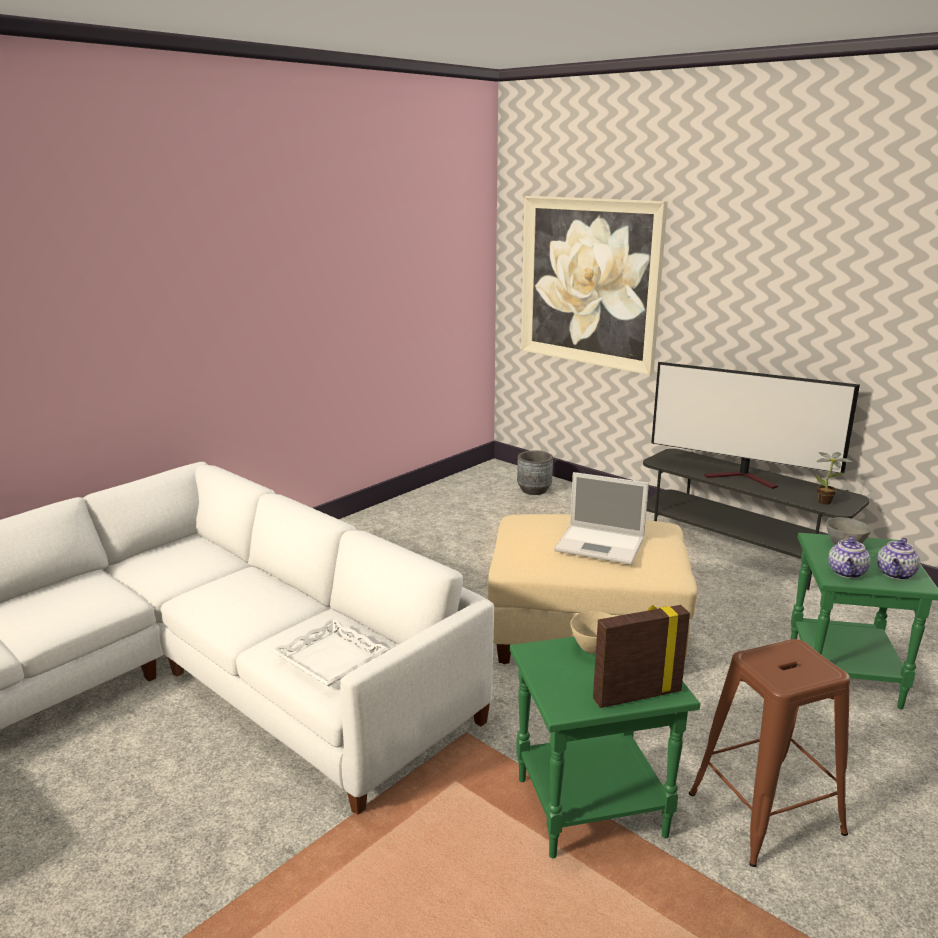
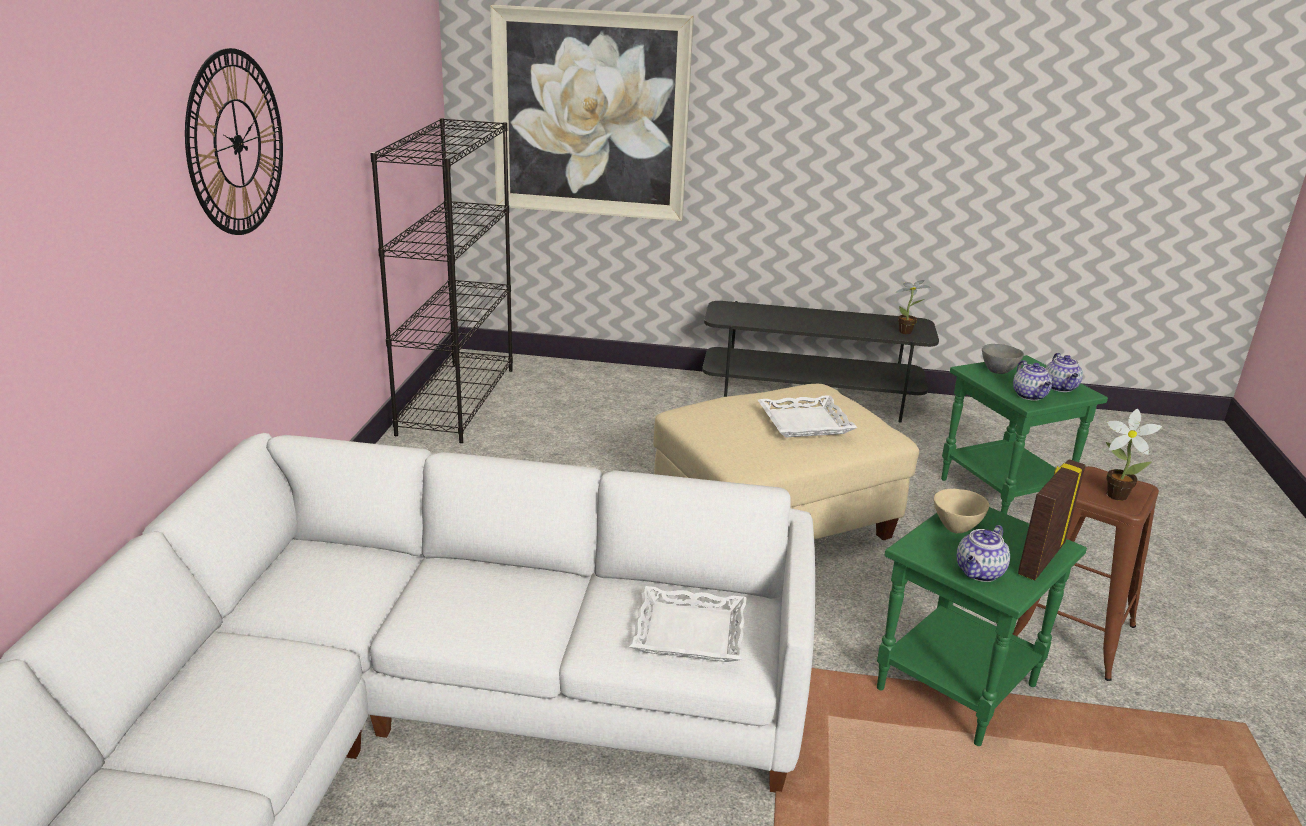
camera: 35 degrees left, 5 degrees up
(230, 273) = (237, 143): none -> wall clock
(453, 491) = (457, 400): none -> black bookcase
(534, 490) = (548, 378): grey planter -> none
(560, 686) = (979, 573): none -> teapot
(601, 545) = (805, 422): laptop -> white tray
(744, 478) = (816, 321): television -> none
(786, 668) = (1113, 494): none -> potted plant

